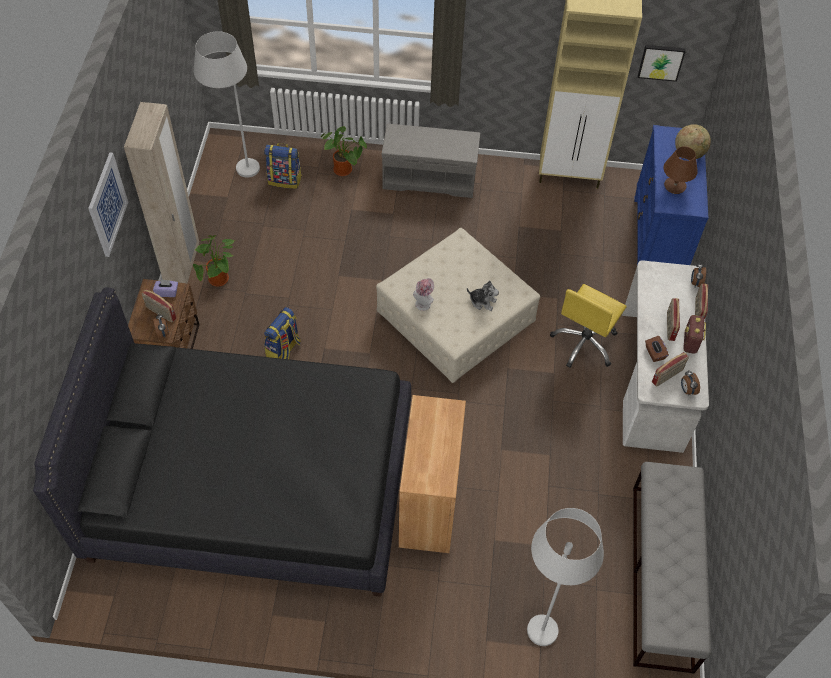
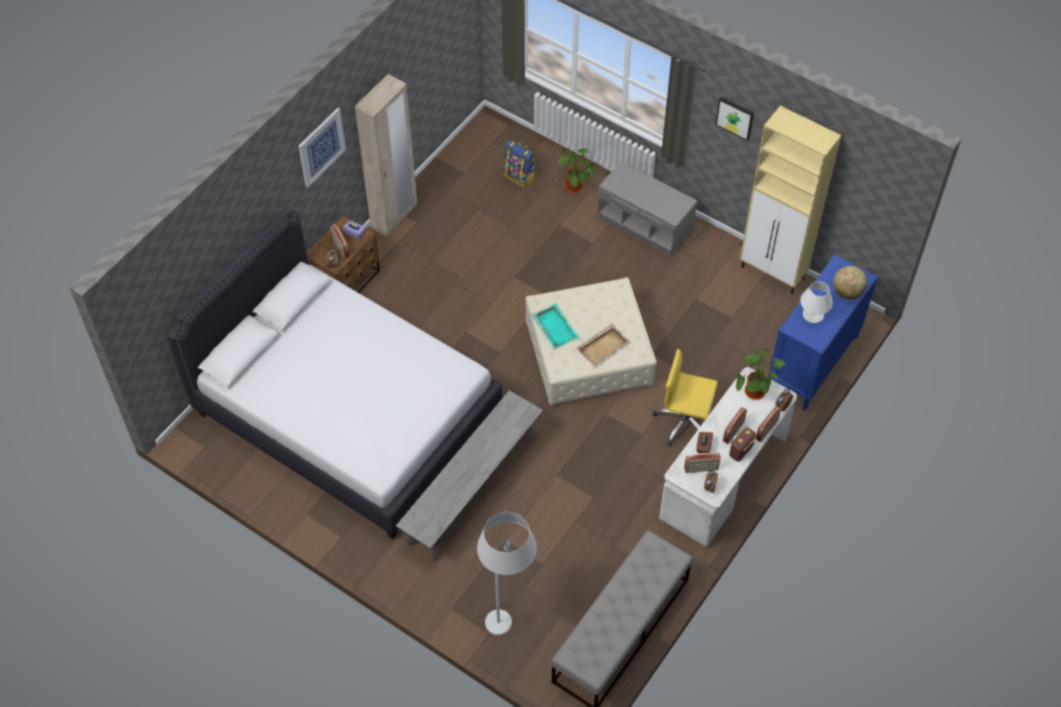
camera: 30 degrees right, 0 degrees up
(220, 281) = (416, 242): potted plant -> potted plant (755, 394)
(236, 164) = (488, 146): white floor lamp -> none
(252, 484) = (347, 413): black bed -> white bed
(283, 349) = (433, 319): backpack -> none
(424, 302) = (554, 327): hat -> turquoise tray
(429, 504) = (472, 490): brown cabinet -> grey bench
(482, 301) = (603, 346): plush toy -> beige tray
(584, 343) = (685, 422): yellow office chair -> yellow office chair turned 45 degrees clockwise
(661, 62) = (860, 199): picture -> picture (735, 117)
(675, 186) = (812, 315): brown table lamp -> white table lamp

